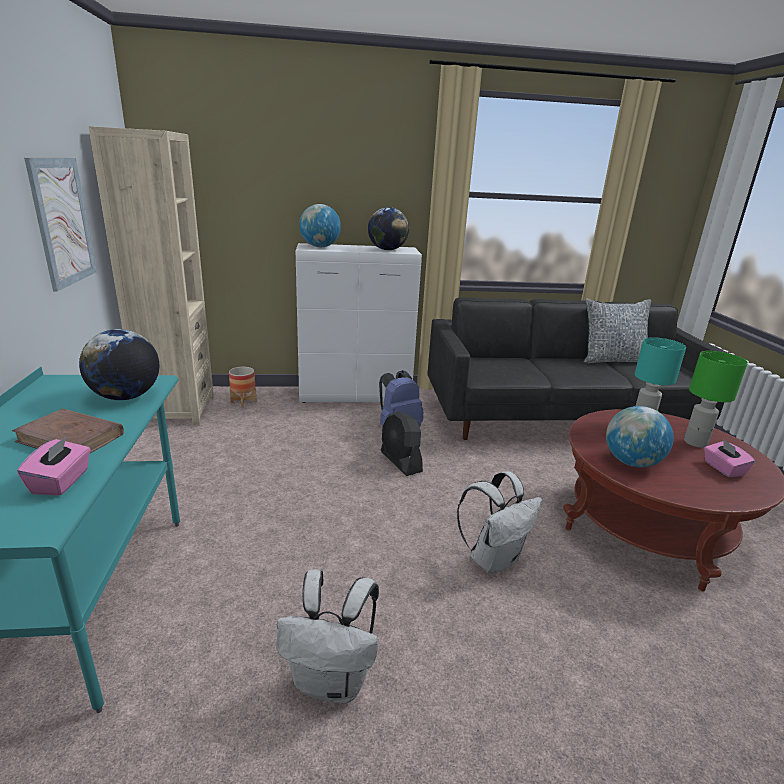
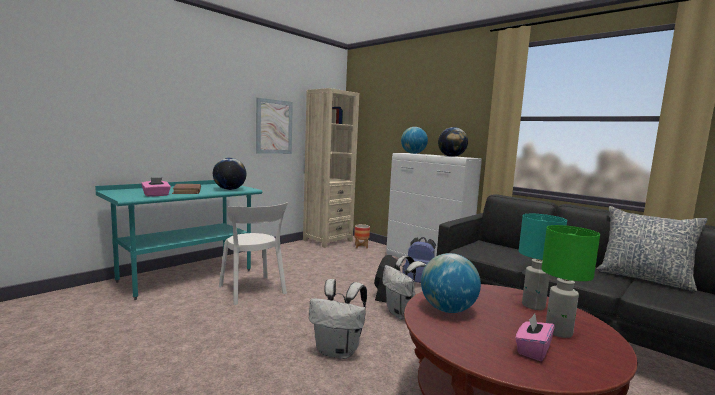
camera: 50 degrees right, 15 degrees down
(259, 552) = (253, 291): none -> white chair
(332, 681) = (186, 336): white backpack -> white backpack (403, 314)

